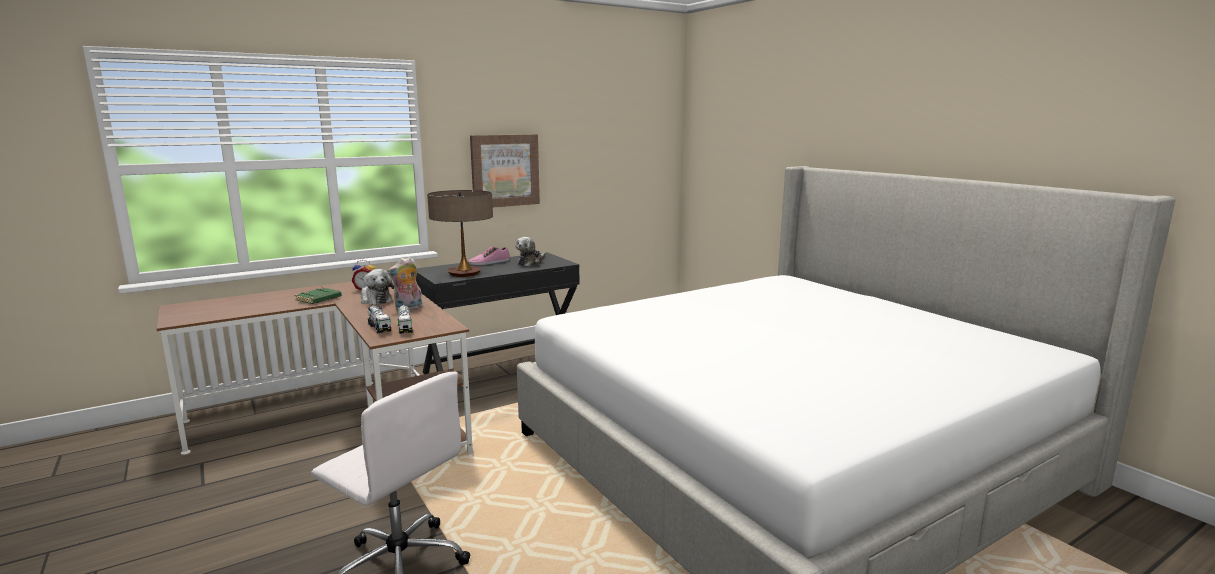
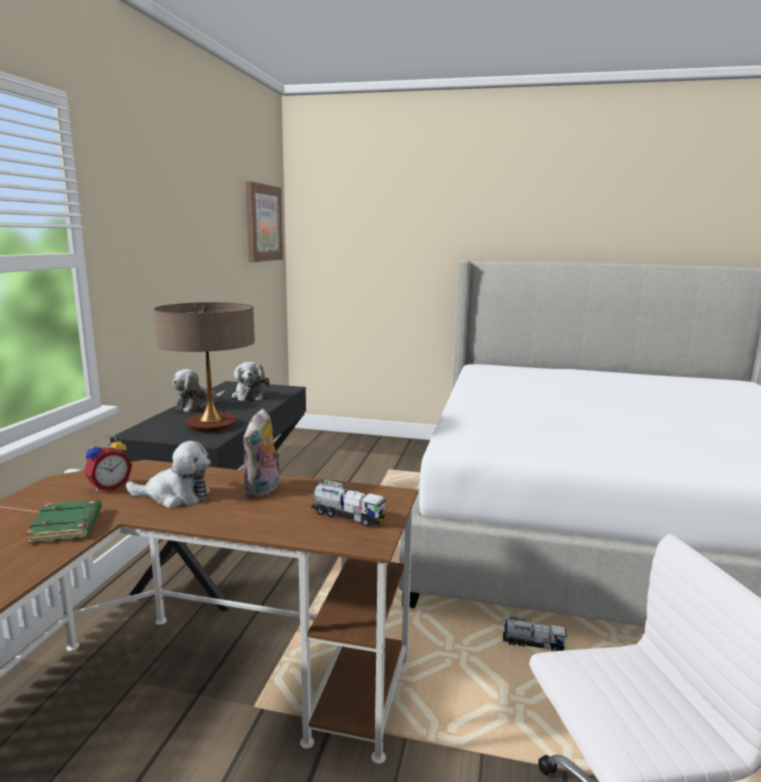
camera: 45 degrees left, 0 degrees up
(379, 327) = (315, 530): toy truck -> toy truck (533, 644)
(489, 262) = (198, 406): shoe -> plush toy
(505, 170) = (167, 275): picture -> picture (263, 223)

